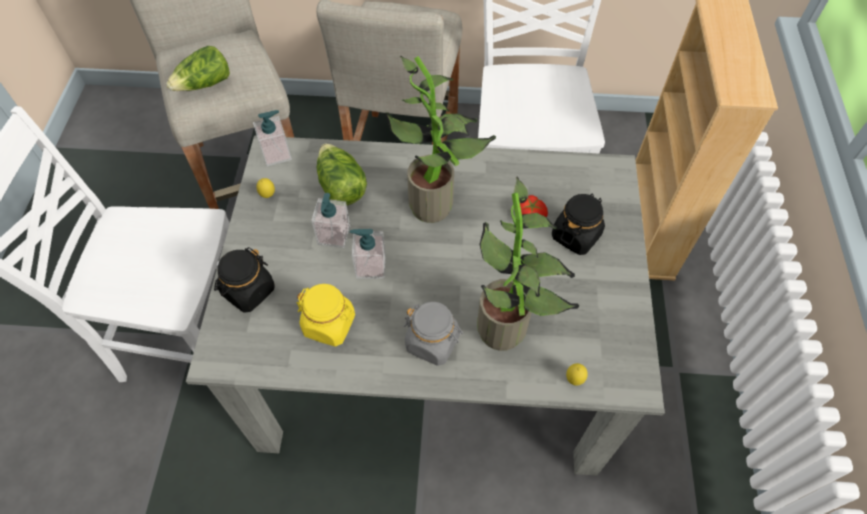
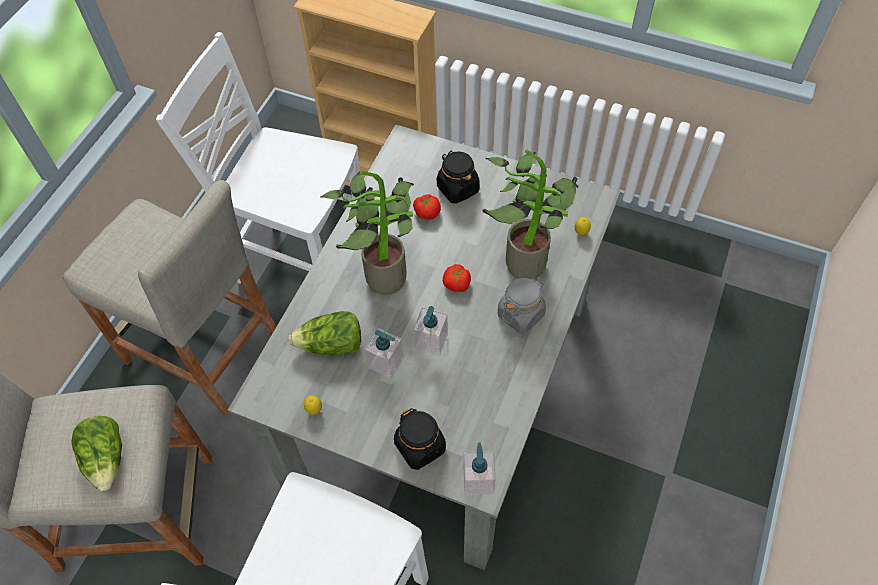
camera: 70 degrees left, 0 degrees up
(276, 154) = (264, 393): soap dispenser -> soap dispenser (478, 480)
(329, 324) = (479, 386): yellow jar -> none
(449, 269) = (456, 284): none -> tomato

